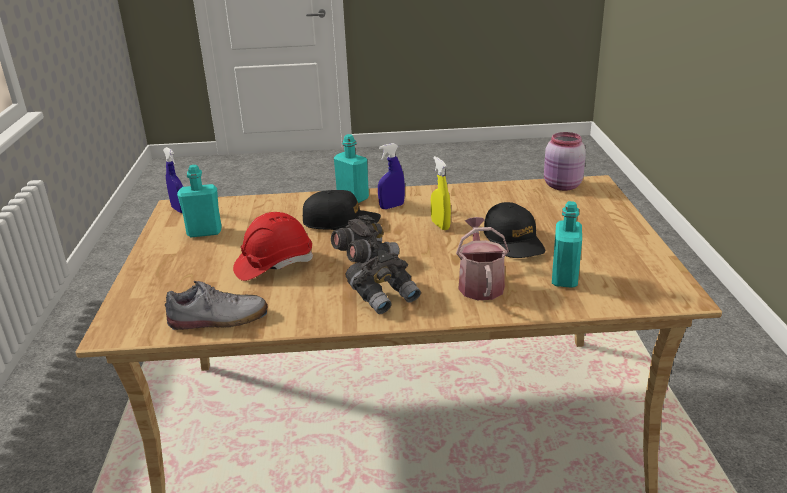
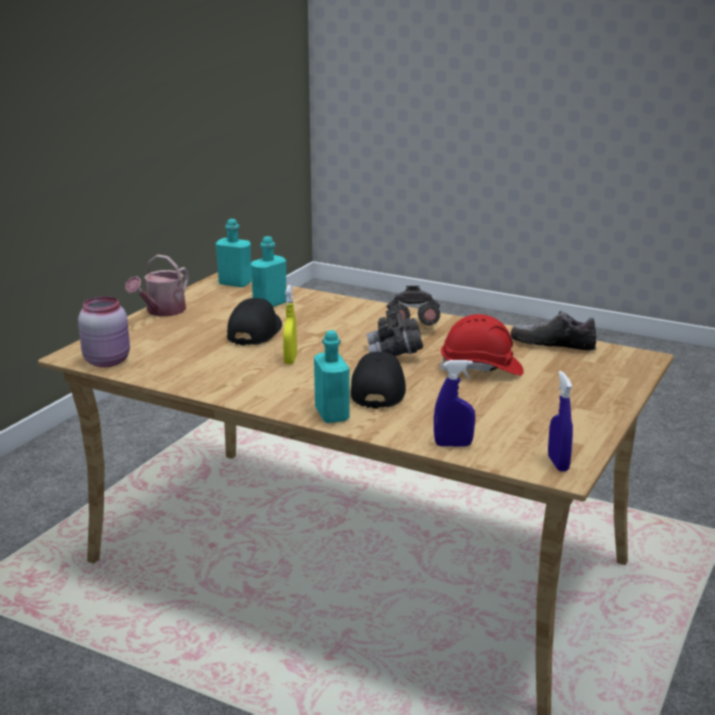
camera: 150 degrees left, 5 degrees down
(204, 232) = (536, 422): turquoise bottle -> turquoise bottle (235, 283)
(341, 222) = (378, 390): black cap -> black cap turned 60 degrees clockwise
(392, 206) = (306, 391): blue spray bottle -> blue spray bottle (453, 445)
(480, 284) = (332, 315): watering can -> watering can (162, 311)

